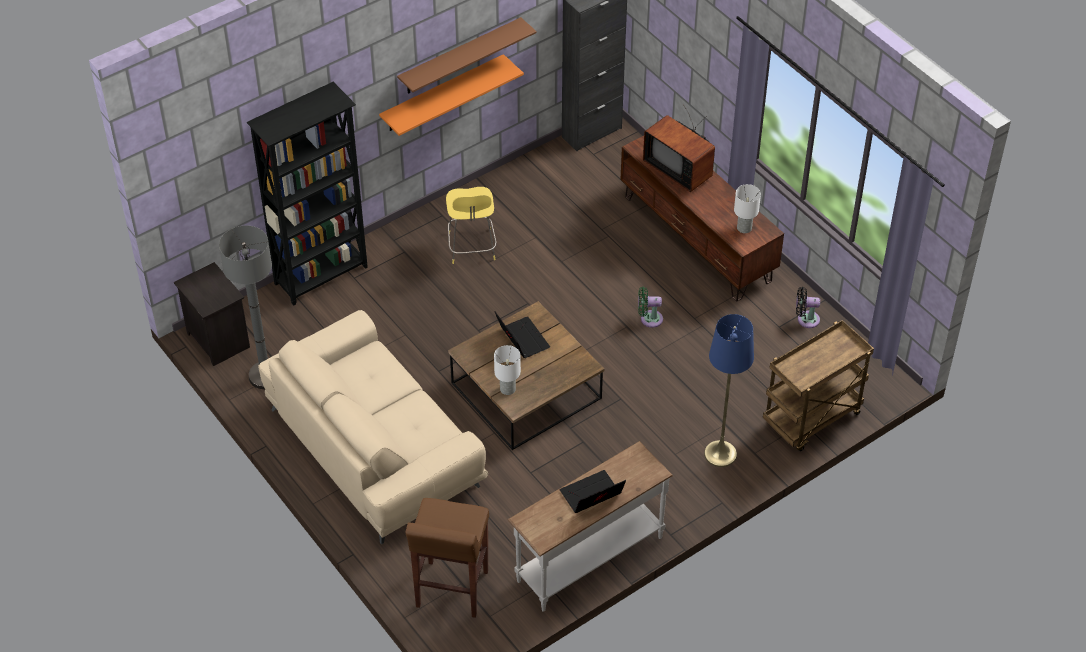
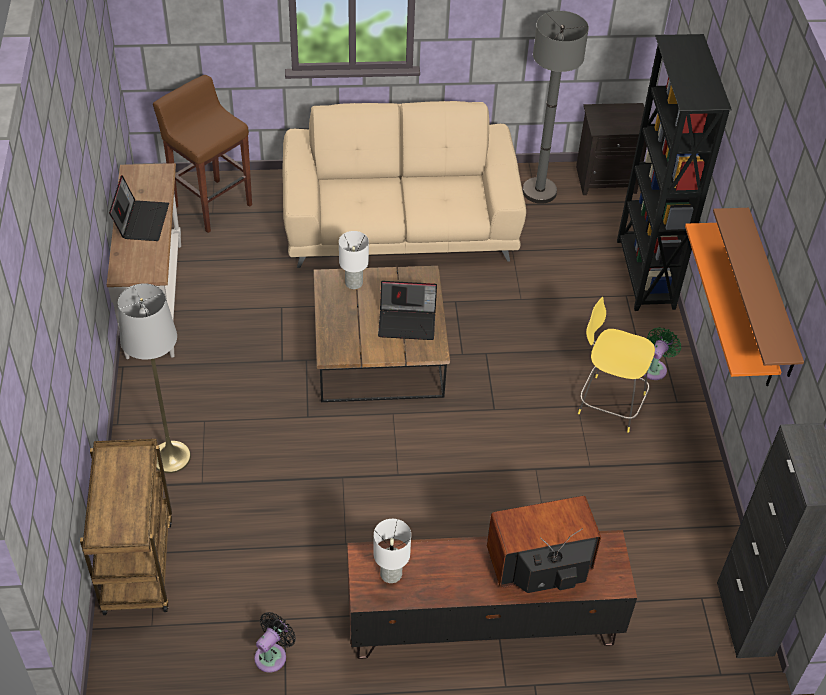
camera: 120 degrees right, 0 degrees up
(649, 319) = (393, 500): green fan -> green fan (655, 368)
(720, 454) = (171, 457): blue floor lamp -> grey floor lamp

